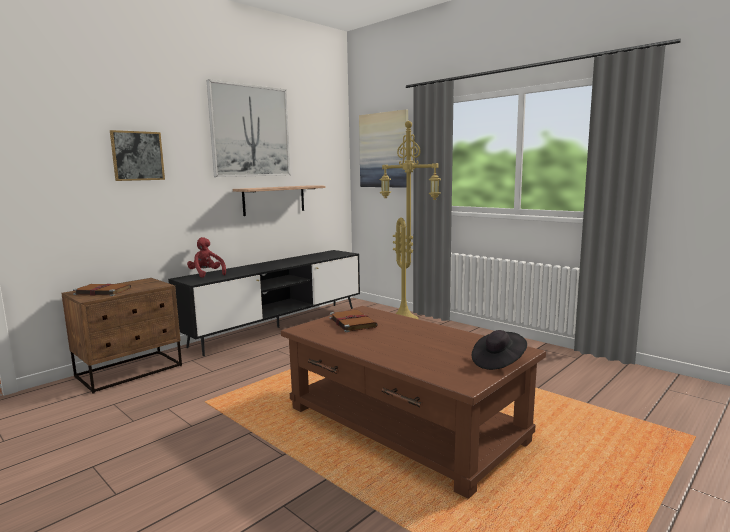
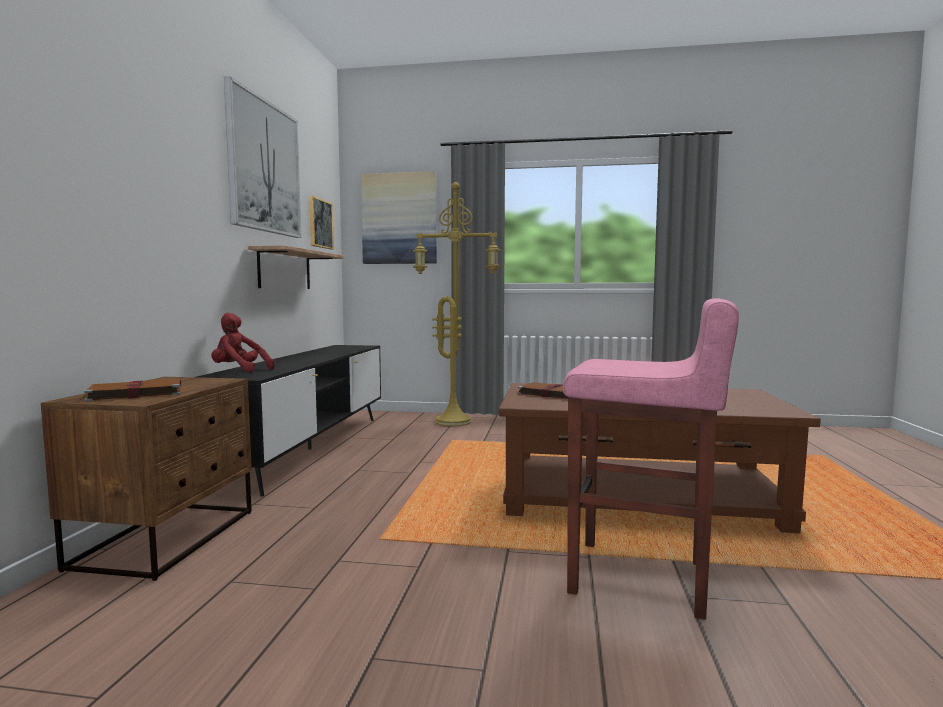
camera: 35 degrees left, 5 degrees down
(137, 156) = (148, 168): picture -> picture (320, 223)
(281, 482) = (641, 579): none -> pink stool
(498, 362) = (758, 398): black hat -> none

